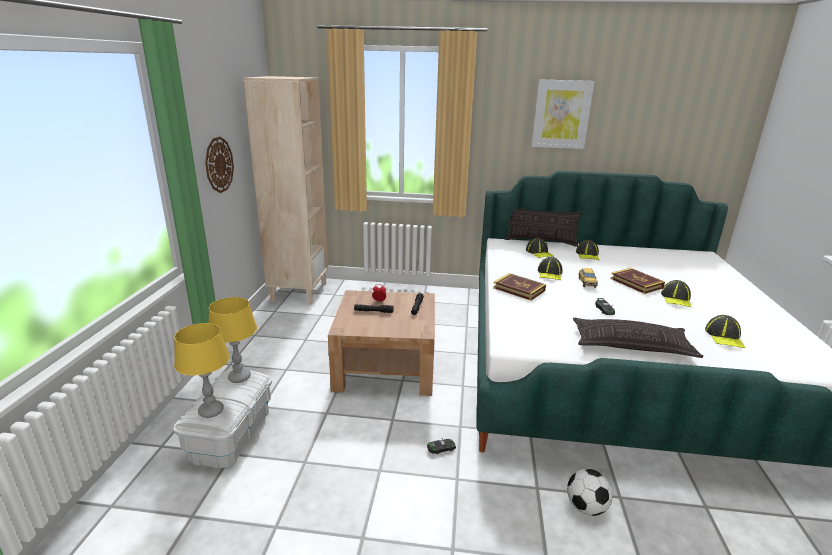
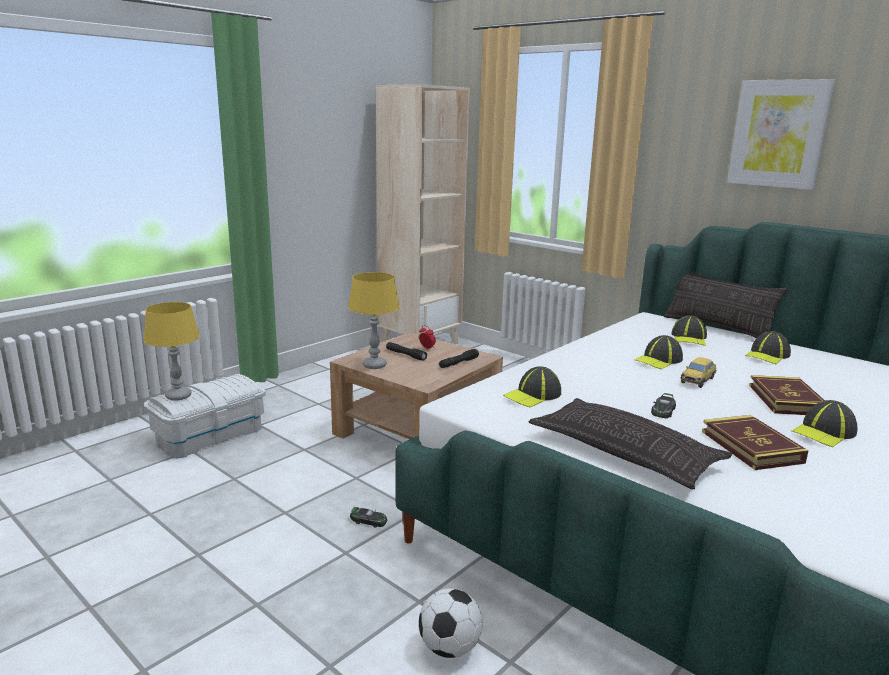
camera: 35 degrees right, 5 degrees down
(219, 165) = (321, 173): wall clock -> none
(239, 377) = (233, 381): yellow table lamp -> yellow table lamp (374, 365)
(519, 289) = (578, 364): book -> book (751, 447)
(724, 337) = (817, 493): cap -> cap (532, 395)

